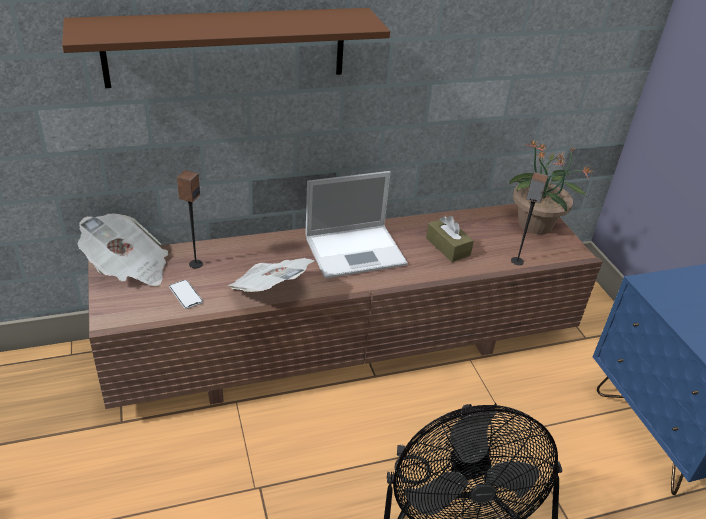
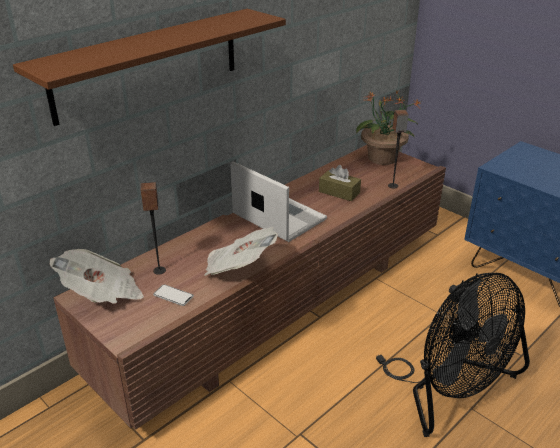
camera: 25 degrees left, 5 degrees down
(357, 250) = (277, 216): laptop -> laptop turned 90 degrees counterclockwise

